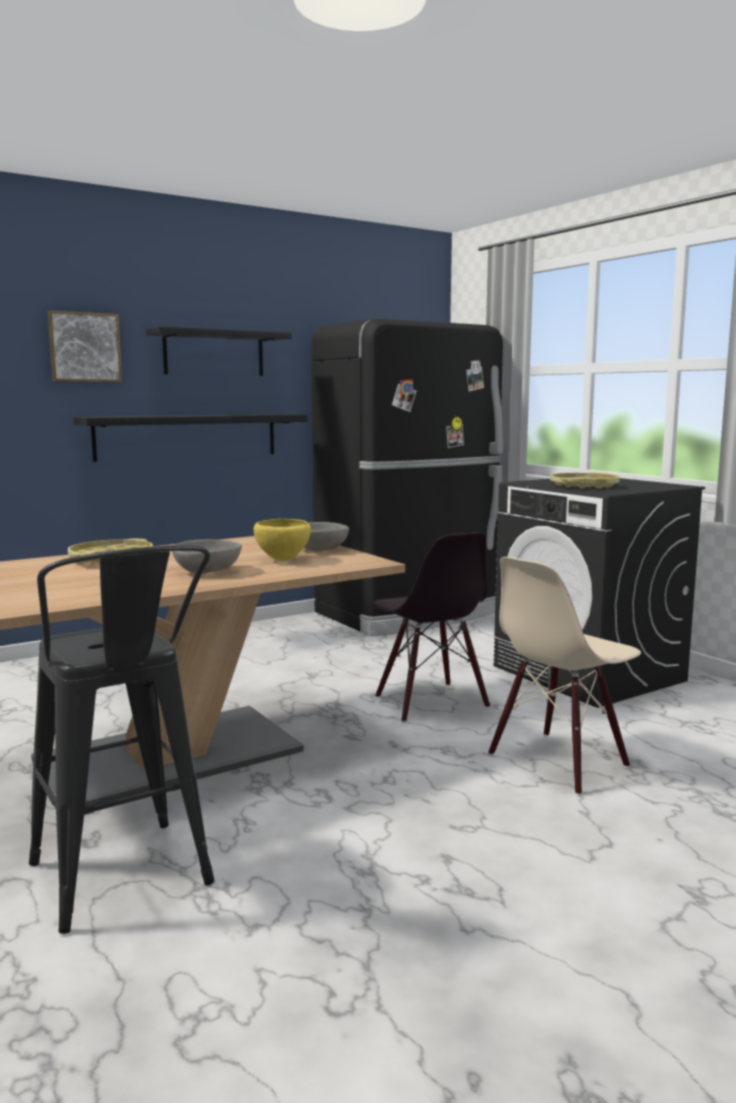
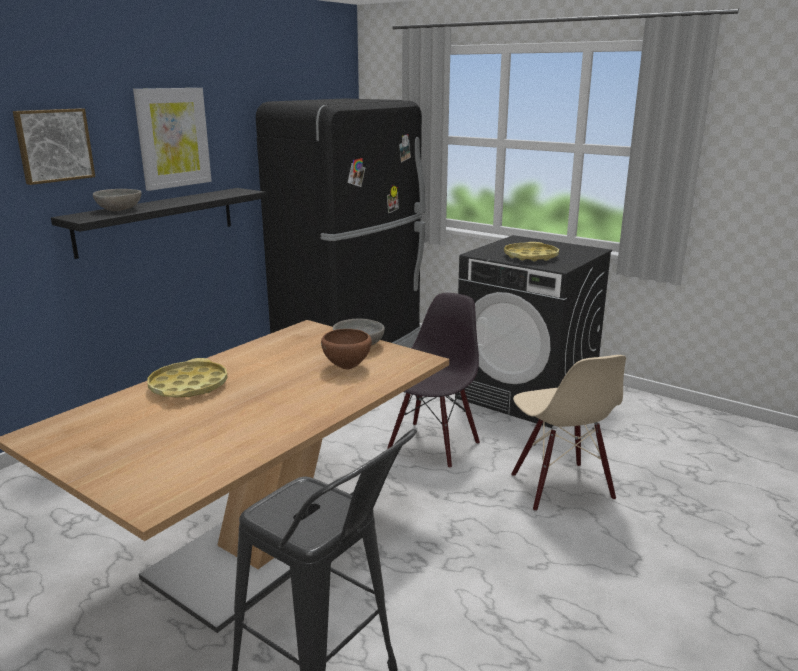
camera: 20 degrees left, 10 degrees up
(206, 572) = (300, 395): grey bowl -> grey bowl (119, 210)
(214, 353) = (173, 138): black shelf -> picture
(283, 560) = (347, 367): yellow bowl -> brown bowl
(430, 702) = (432, 445): black chair -> black chair turned 105 degrees counterclockwise
(558, 761) = (560, 487): beige chair -> beige chair turned 45 degrees counterclockwise

